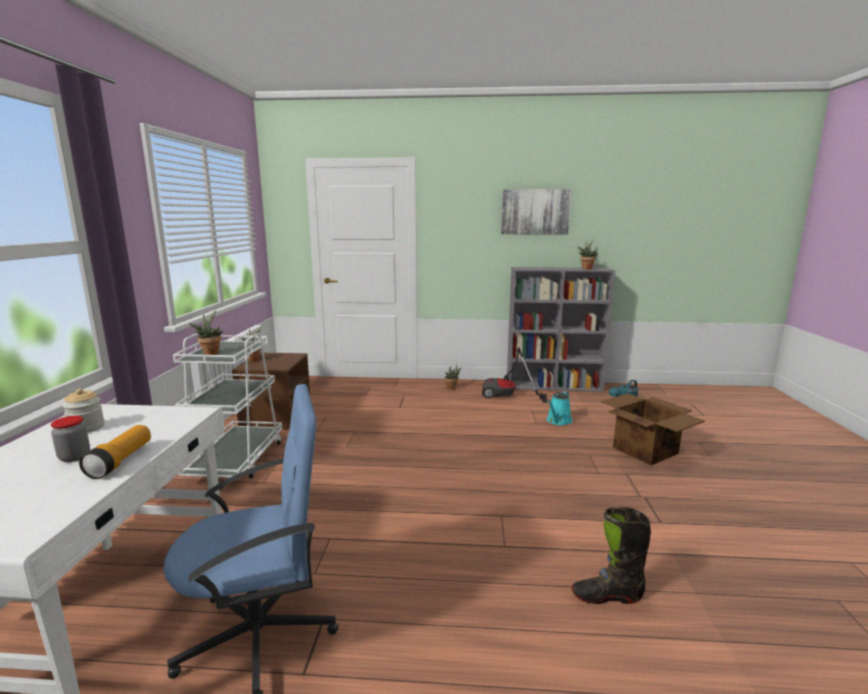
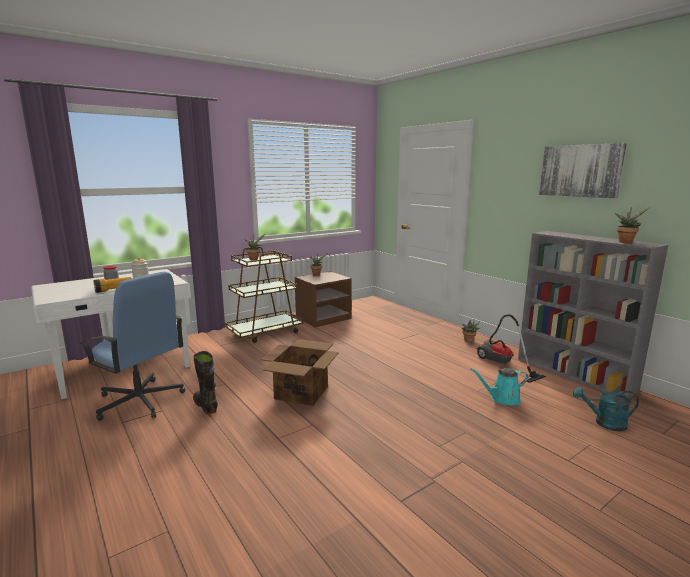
camera: 50 degrees right, 0 degrees up
(237, 460) = (265, 332): white cart -> brown cart
(607, 596) = (263, 498): black boot -> black boot (205, 406)
(644, 450) = (532, 459): cardboard box -> cardboard box (302, 392)

